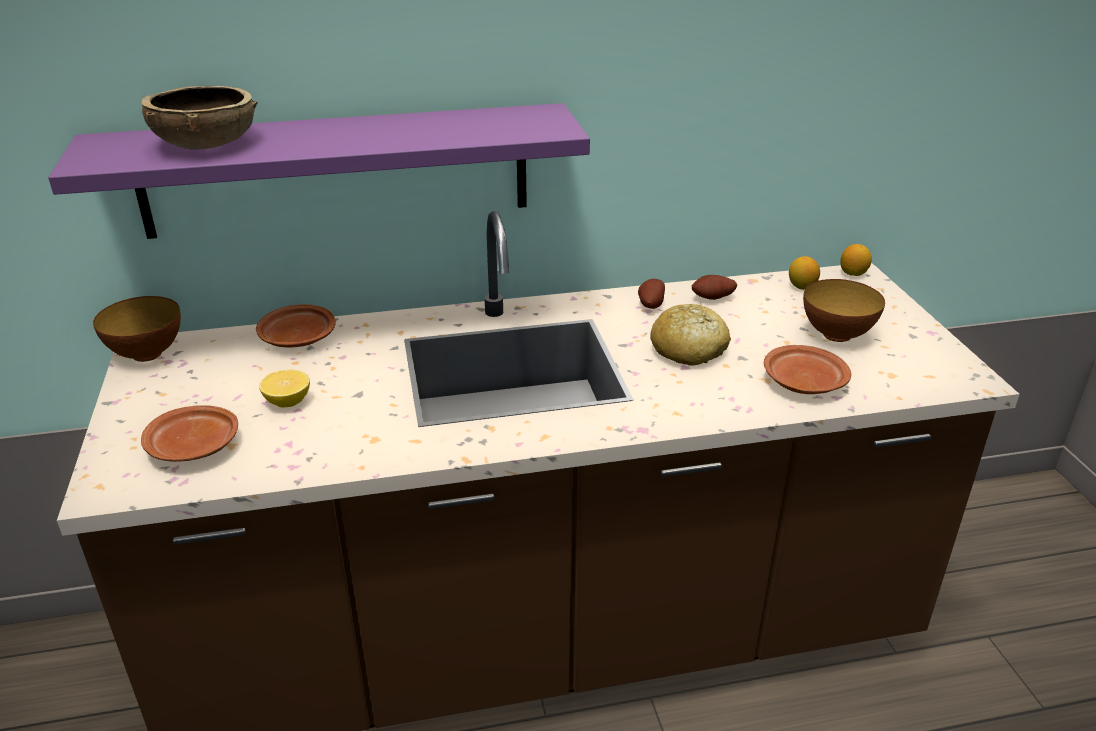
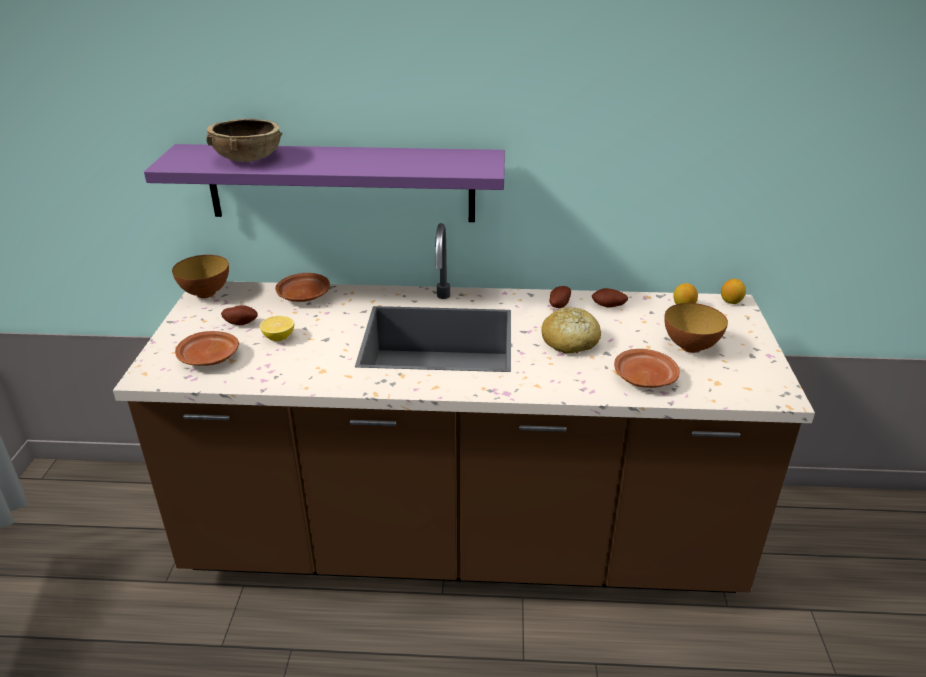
camera: 15 degrees right, 0 degrees up
(221, 389) = (241, 323): none -> potato

